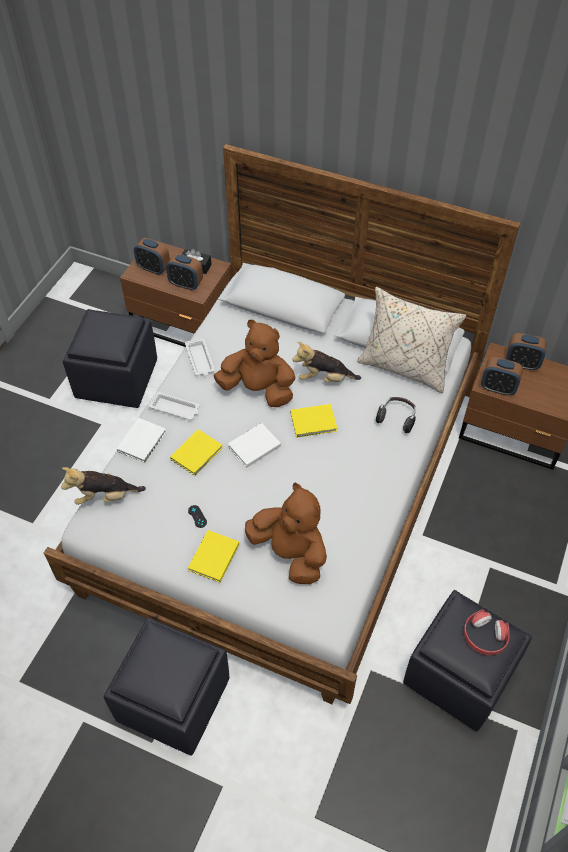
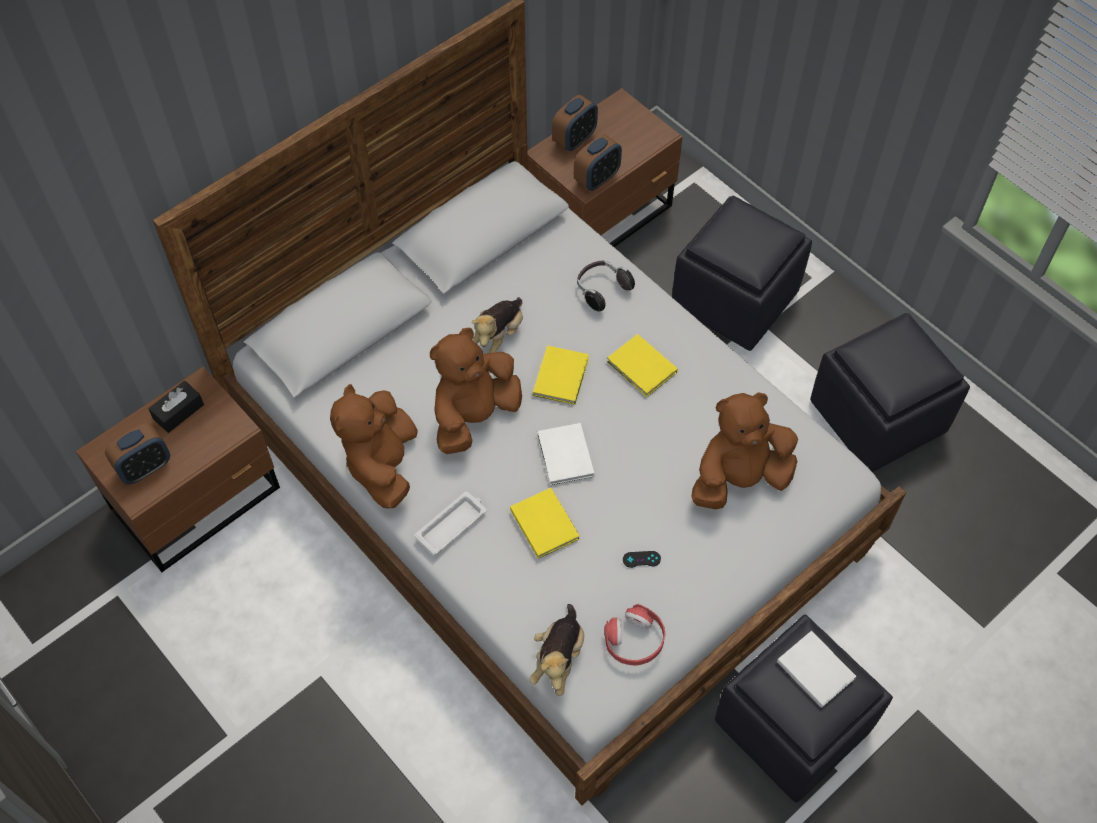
camera: 65 degrees left, 5 degrees up
(116, 378) = (246, 626): black ottoman -> black ottoman (733, 300)
(143, 440) = (486, 582): white book -> white book (815, 668)
(186, 284) = (207, 437): alarm clock -> none
(200, 360) = (382, 464): white tray -> brown plush toy
(212, 558) = (709, 564): yellow book -> yellow book (642, 368)
(404, 367) = (528, 247): beige pillow -> none
(484, 636) = (900, 349): red headphones -> red headphones (634, 640)

